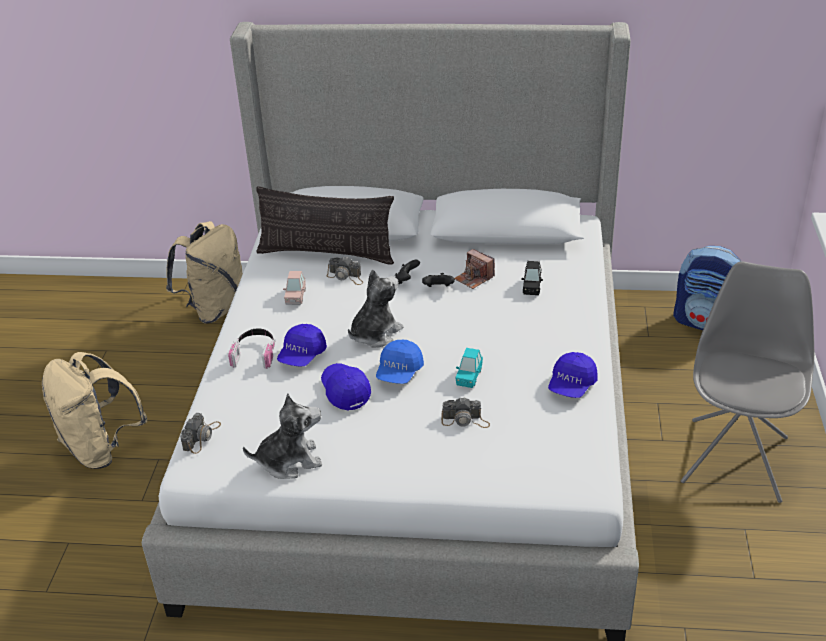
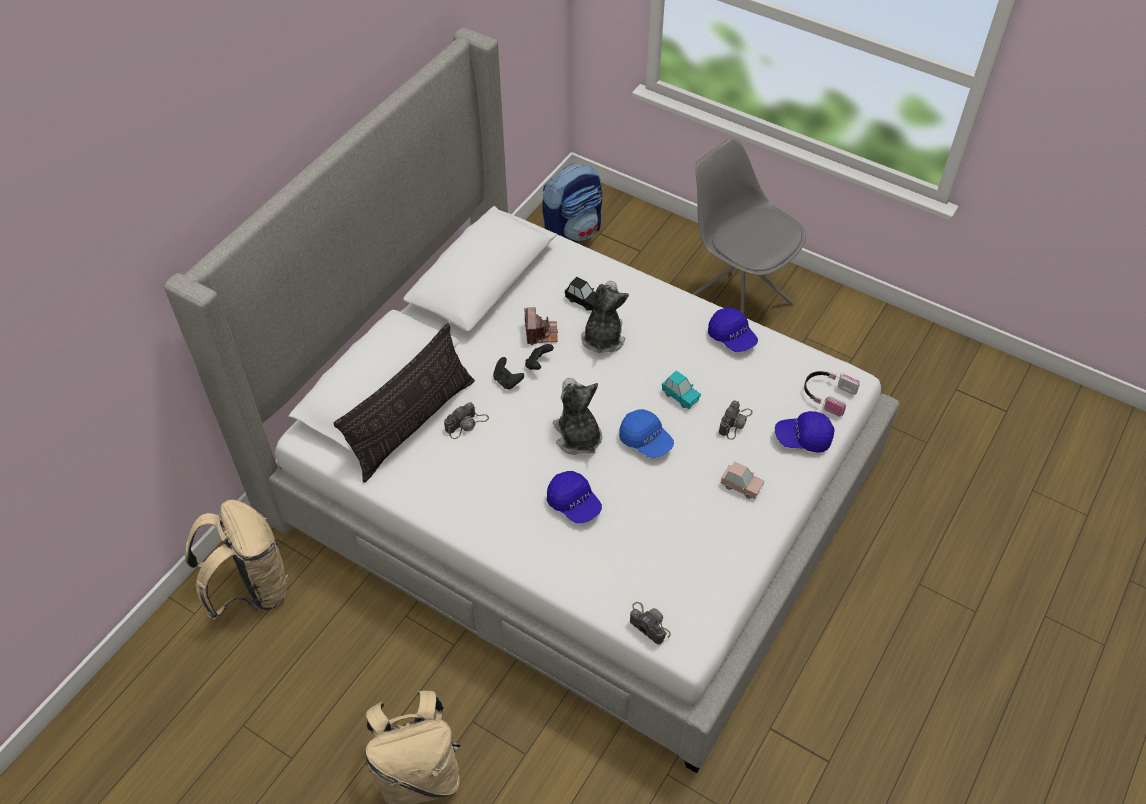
camera: 65 degrees left, 15 degrees up
(255, 354) = (545, 540): headphones -> headphones (827, 395)
(289, 461) = (719, 564): plush toy -> plush toy (602, 337)
(295, 297) = (471, 476): pink toy car -> pink toy car (741, 486)
(345, 392) = (651, 489): blue cap -> blue cap (803, 438)
(474, 278) = (541, 333): camera -> camera turned 75 degrees counterclockwise

